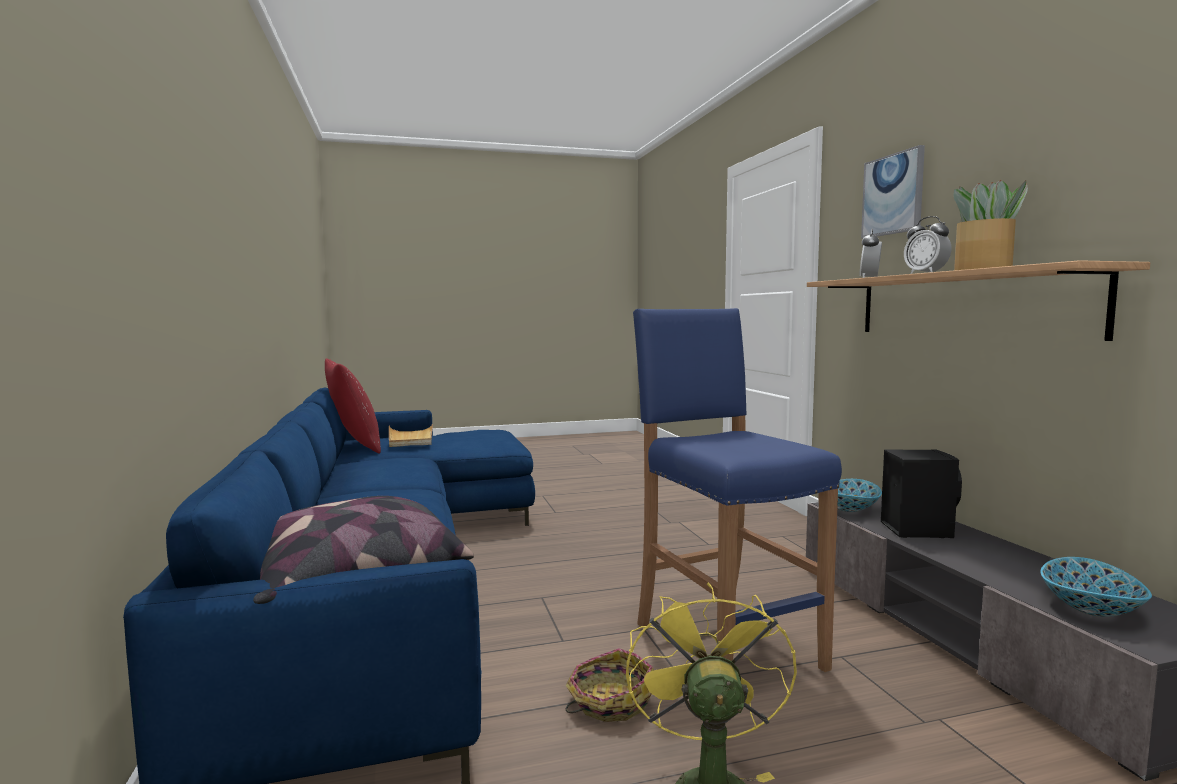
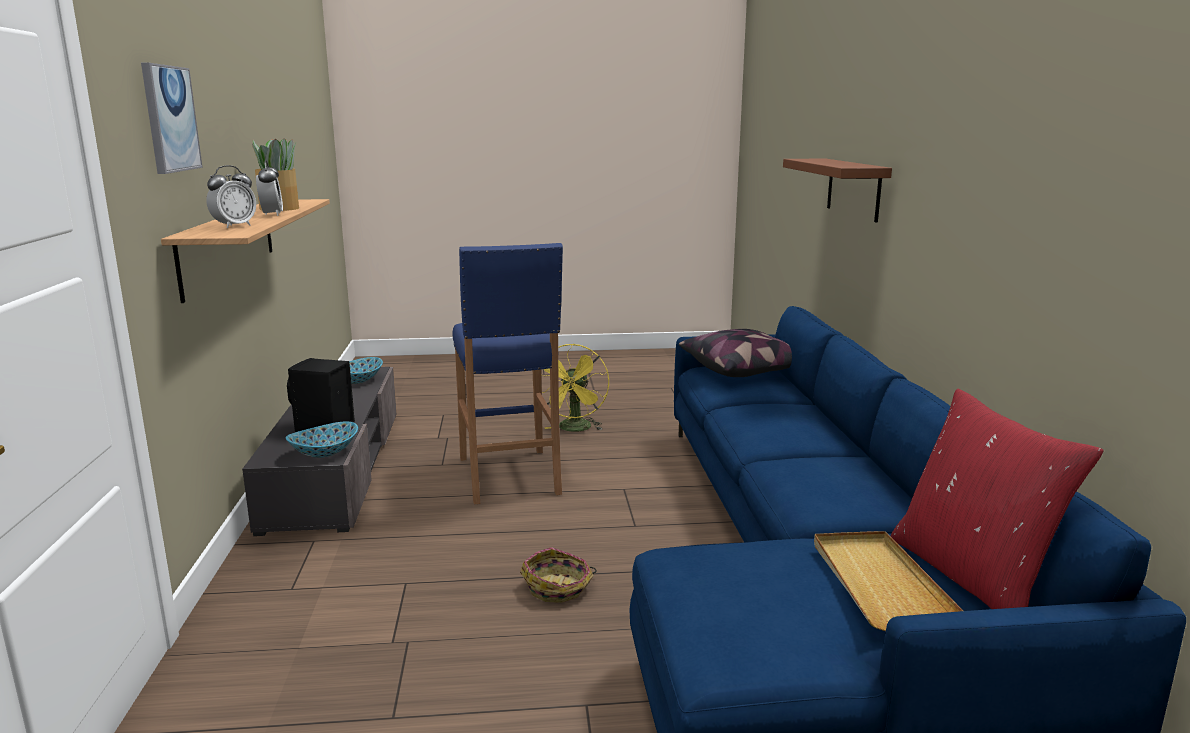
camera: 170 degrees left, 10 degrees up
(136, 231) = (853, 188): none -> brown shelf
(609, 701) = (604, 456): basket -> basket (558, 587)

